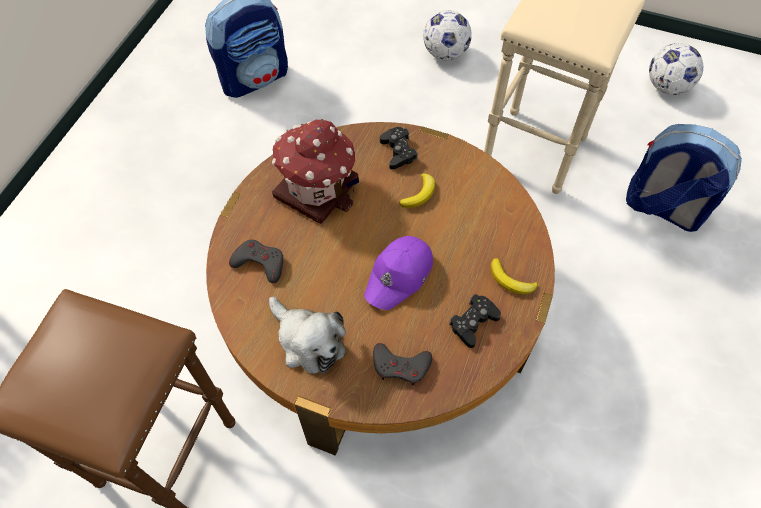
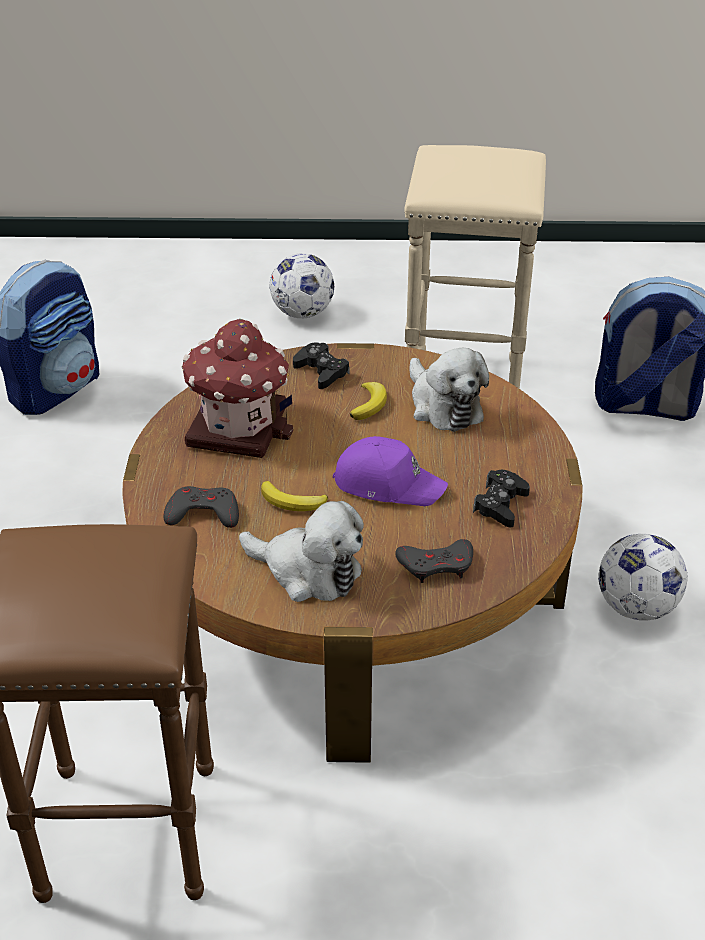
camera: 20 degrees left, 20 degrees down
(399, 276) = (388, 483): purple cap -> purple cap turned 90 degrees counterclockwise
(473, 211) = (443, 405): none -> plush toy
(511, 280) = (522, 456): banana -> banana (292, 502)
(667, 87) = (588, 292): football -> football (637, 607)

